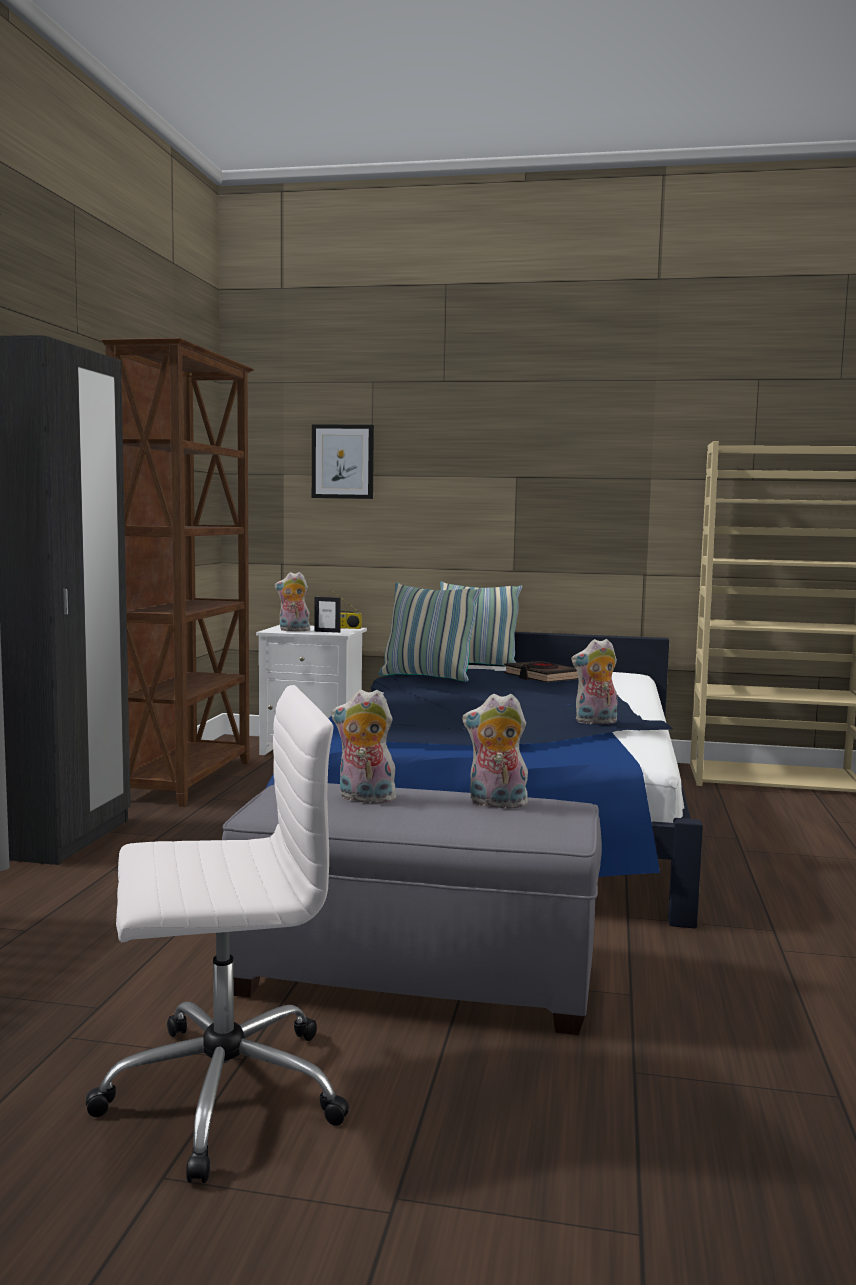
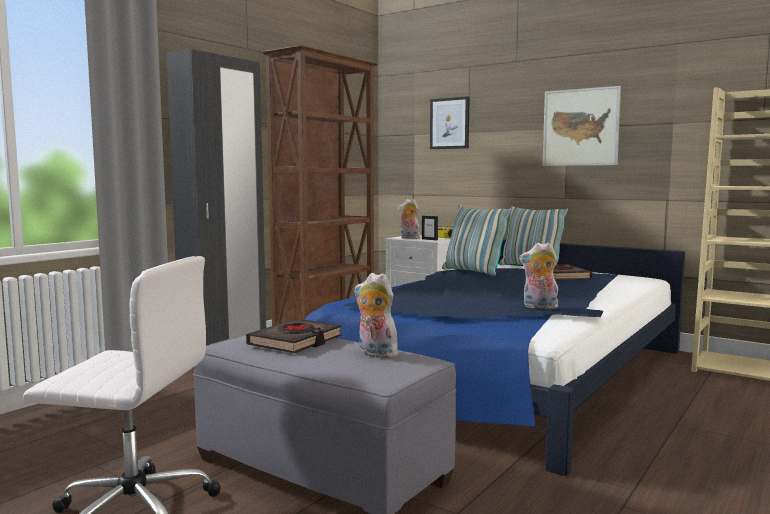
camera: 25 degrees right, 0 degrees up
(364, 799) = (295, 342): plush toy -> black book
(535, 478) = (580, 127): none -> picture

